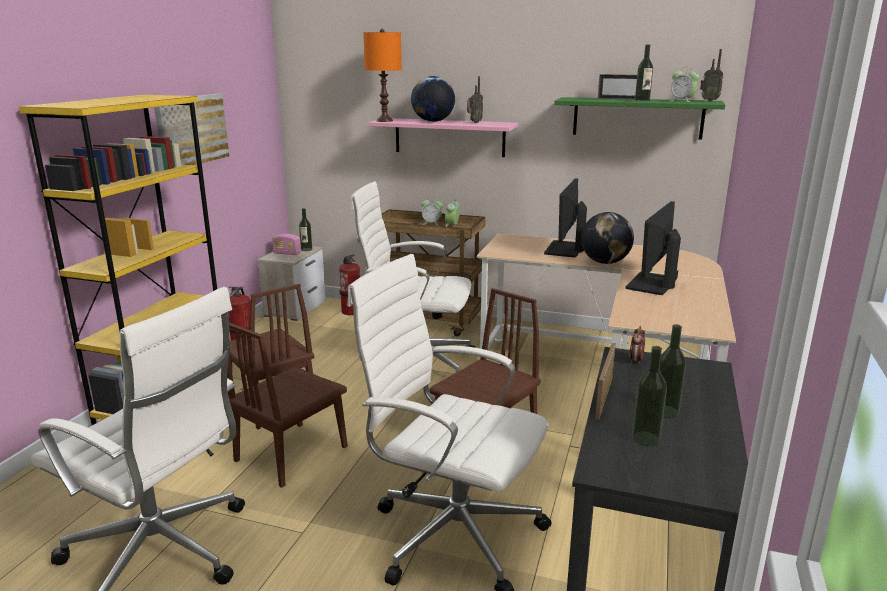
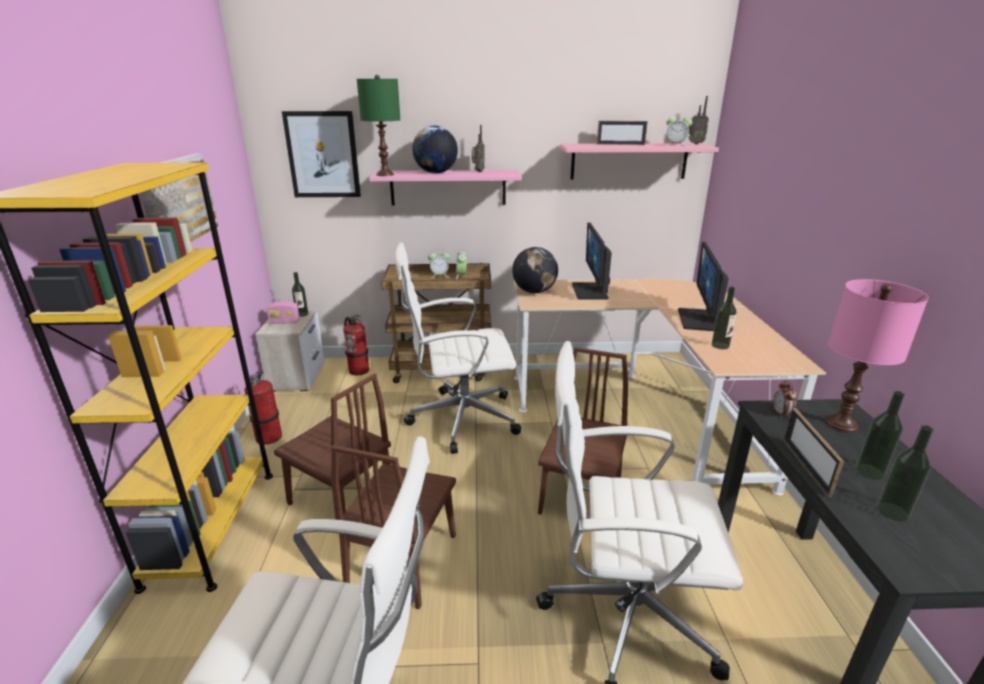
camera: 20 degrees left, 5 degrees up
(339, 101) = (323, 155): none -> picture
(384, 121) = (385, 174): orange table lamp -> green table lamp
(605, 262) = (638, 301): globe -> globe (534, 292)
(637, 118) = (629, 161): green shelf -> pink shelf
(642, 101) = (643, 146): bottle -> bottle (720, 345)
(689, 378) = (842, 424): none -> pink table lamp

